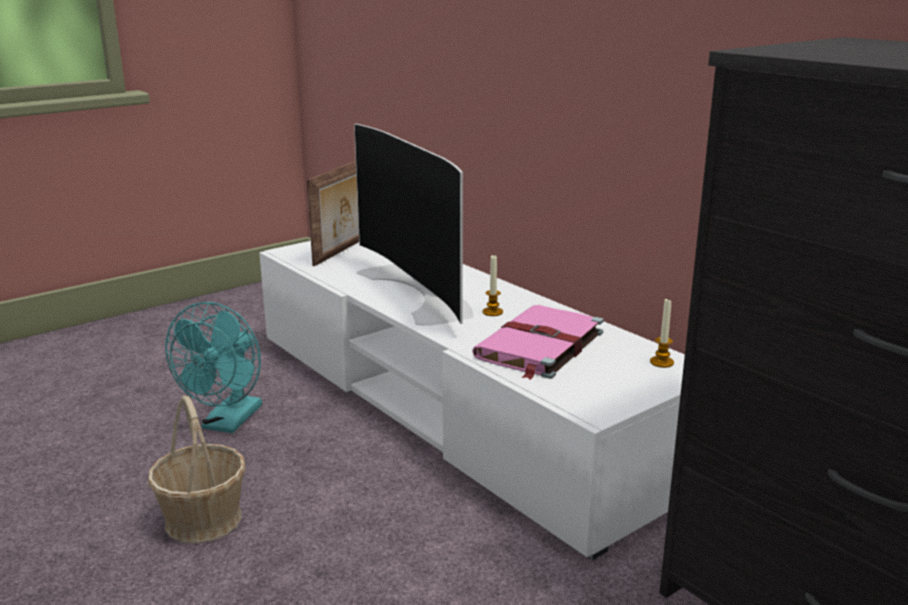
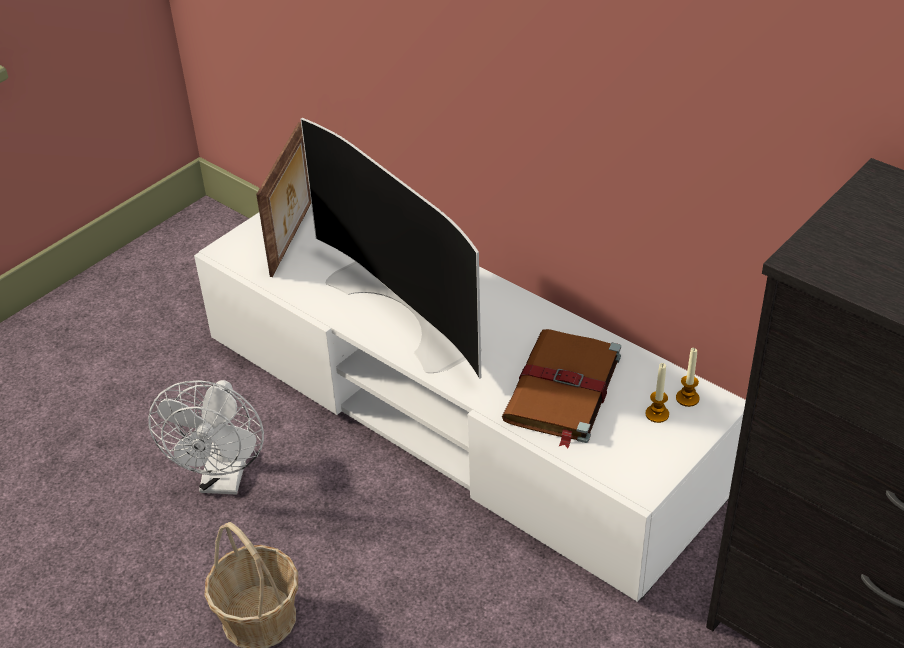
camera: 10 degrees left, 20 degrees up
(228, 423) = (224, 479): turquoise fan -> white fan
(492, 312) = (499, 337): candle -> candle (657, 414)
(539, 346) = (562, 390): pink book -> brown book

